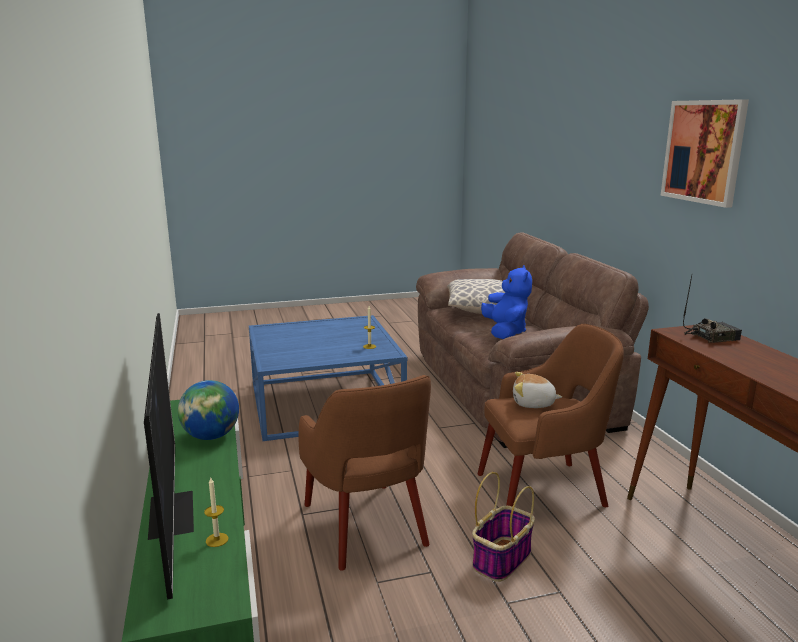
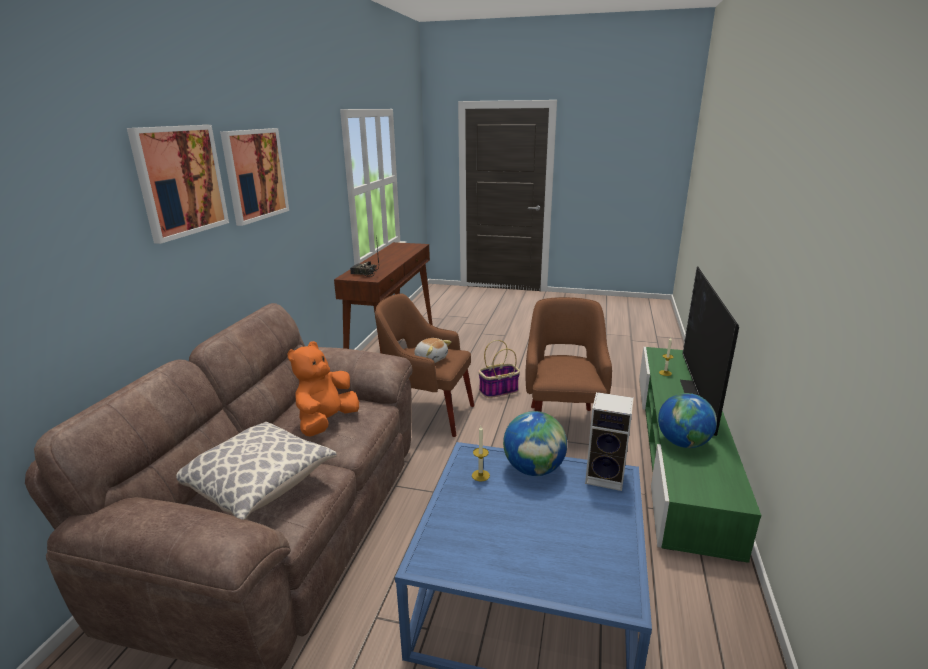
camera: 150 degrees left, 5 degrees up
(281, 361) = (606, 477): none -> speaker
(336, 355) = (533, 469): none -> globe
(505, 332) = (326, 422): blue plush toy -> orange plush toy
(633, 139) = (180, 181): none -> picture

